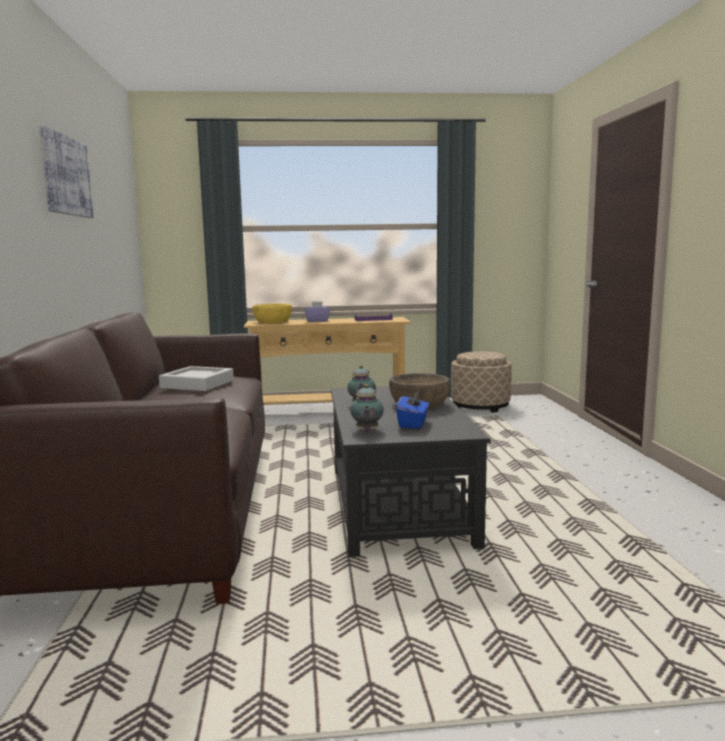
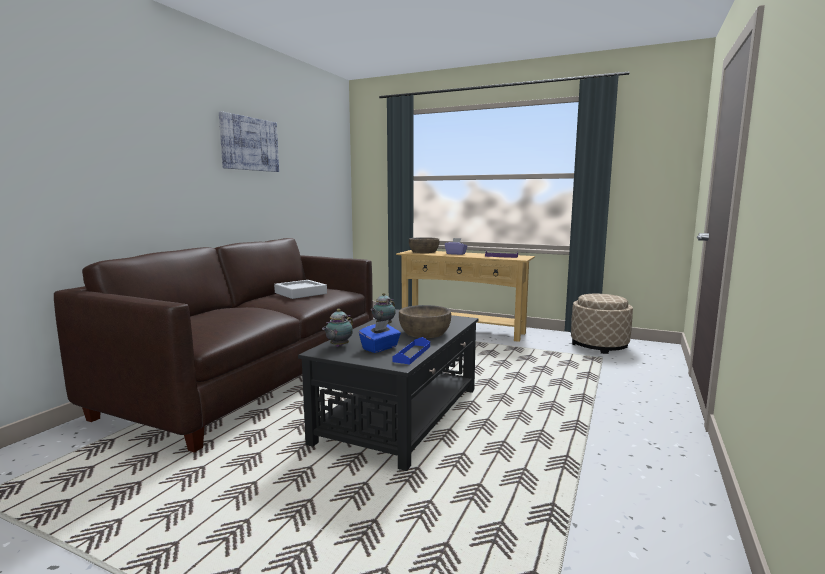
camera: 30 degrees right, 0 degrees up
(272, 321) = (423, 251): yellow bowl -> brown bowl
(455, 423) = (412, 354): none -> blue tray

